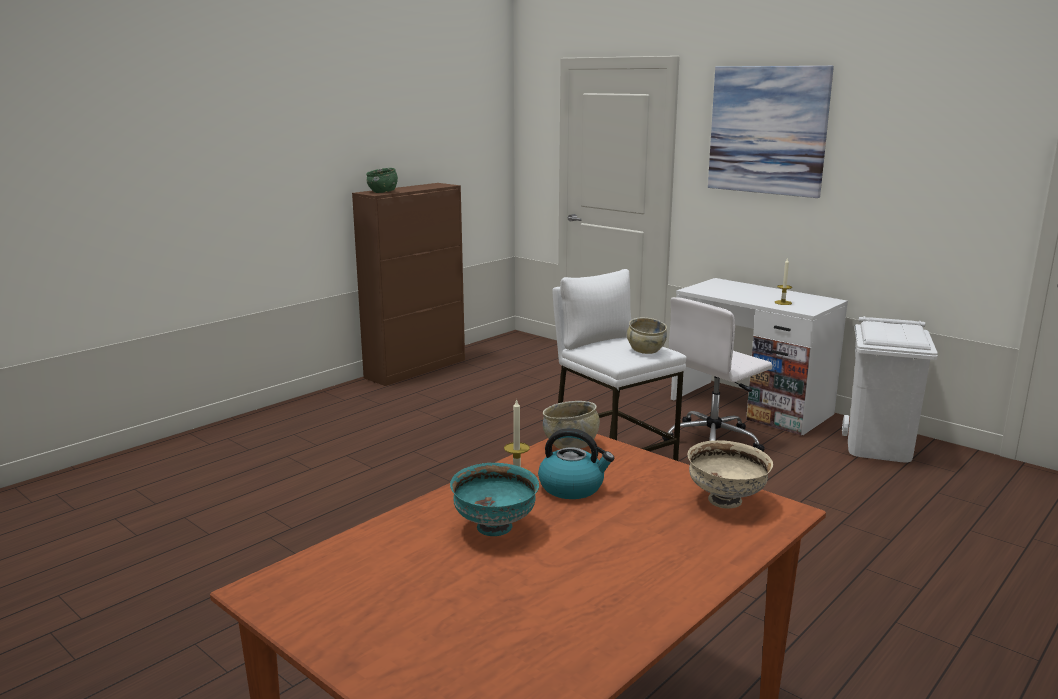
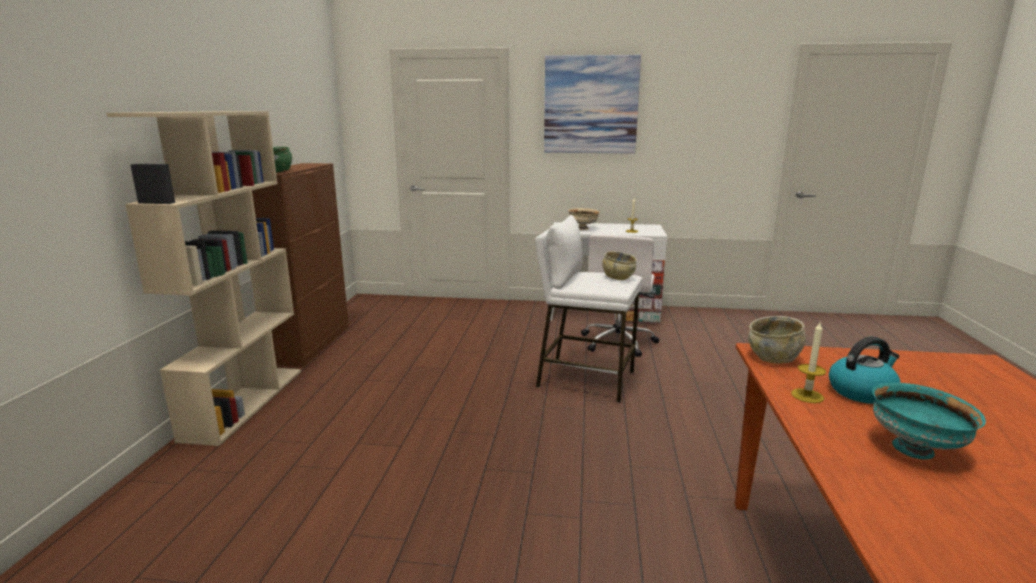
camera: 35 degrees left, 0 degrees up
(310, 402) = (245, 402): none -> beige bookcase
(726, 501) = (950, 367): beige bowl -> beige bowl (583, 228)
(879, 447) = (707, 321): white trash can -> none

